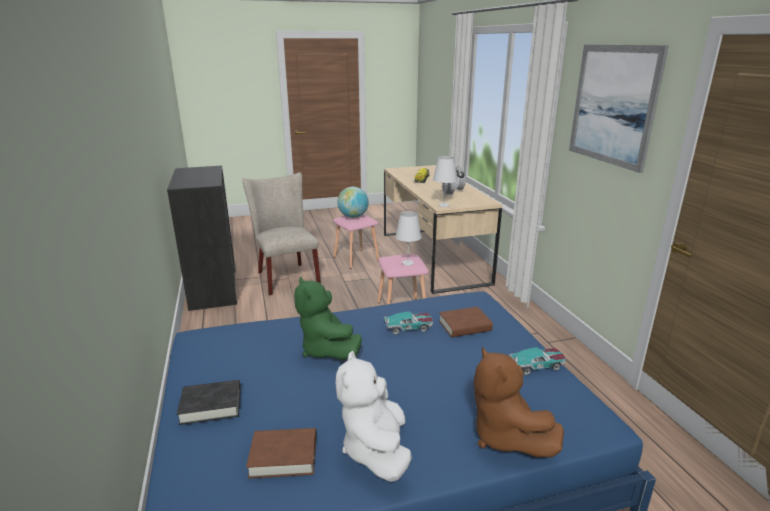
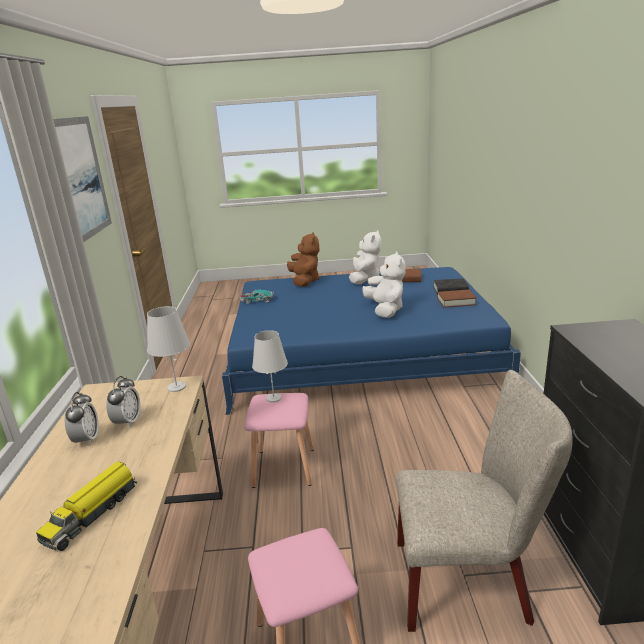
camera: 165 degrees left, 0 degrees up
(286, 276) = (470, 581): beige chair -> beige chair turned 75 degrees counterclockwise
(327, 350) = (385, 310): green plush toy -> white plush toy
(353, 217) = (304, 566): globe -> none
(409, 327) = (321, 321): toy car -> none
(464, 326) = (278, 320): brown book -> brown book (456, 301)

